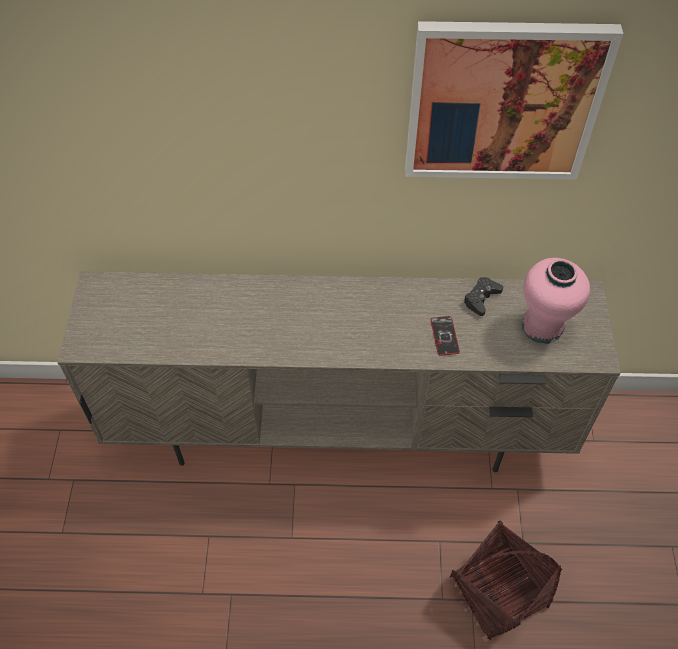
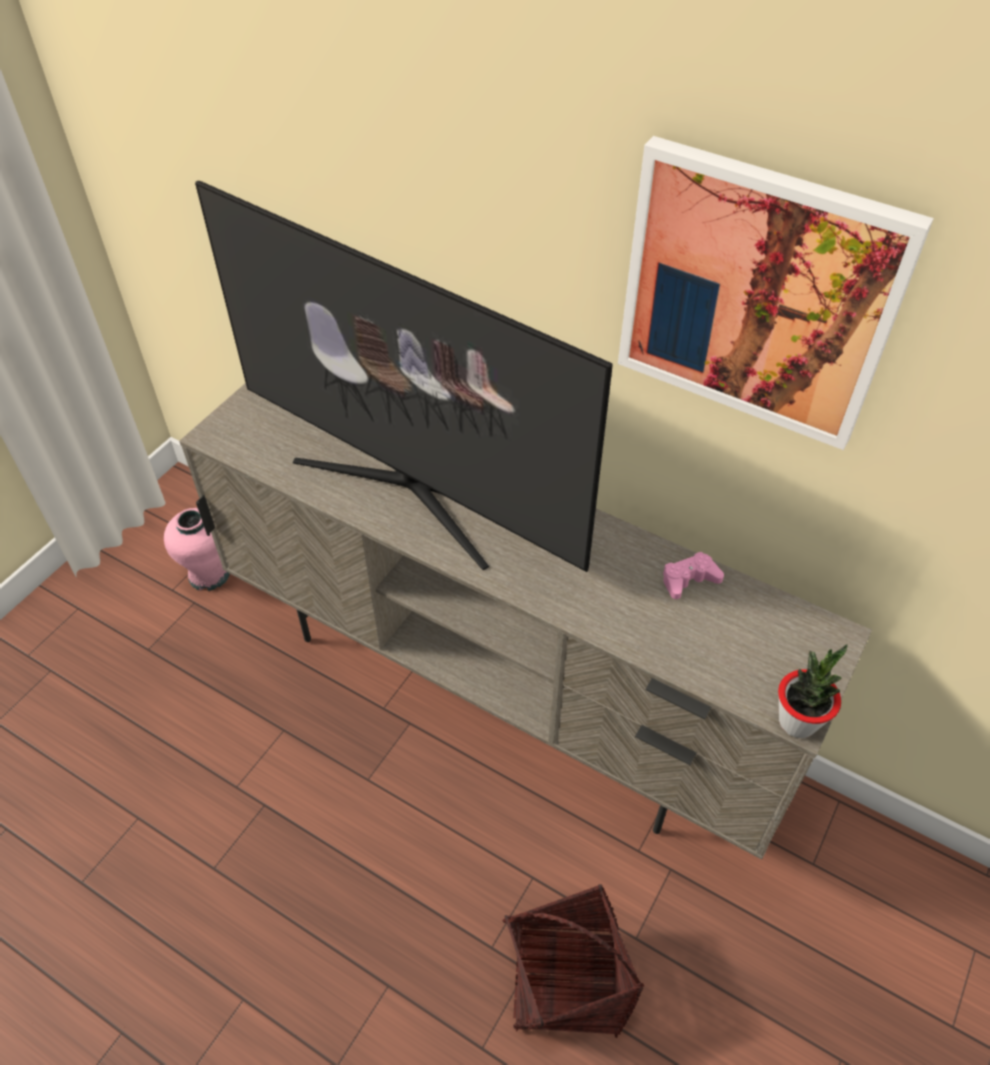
camera: 30 degrees right, 5 degrees down
(258, 320) = (409, 488): none -> television
(444, 336) = (611, 601): phone -> none
(481, 298) = (689, 579): black game controller -> pink game controller
(542, 325) = (748, 646): pink vase -> pink vase (210, 574)
(598, 358) = (797, 721): none -> potted plant

